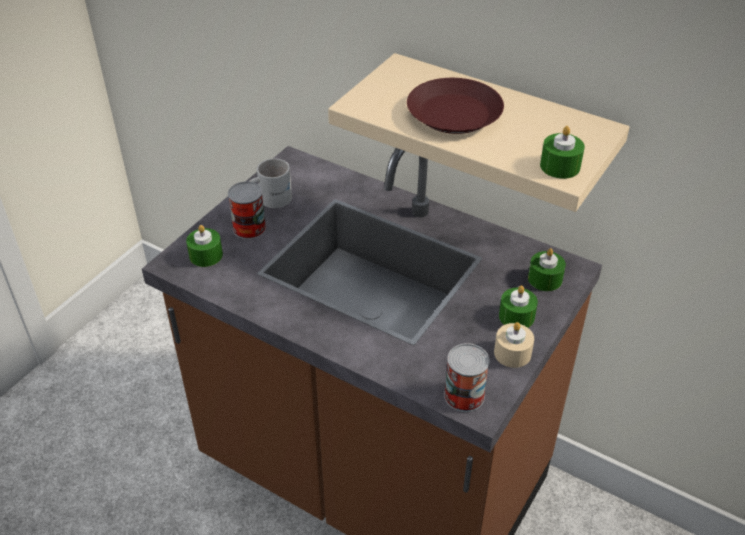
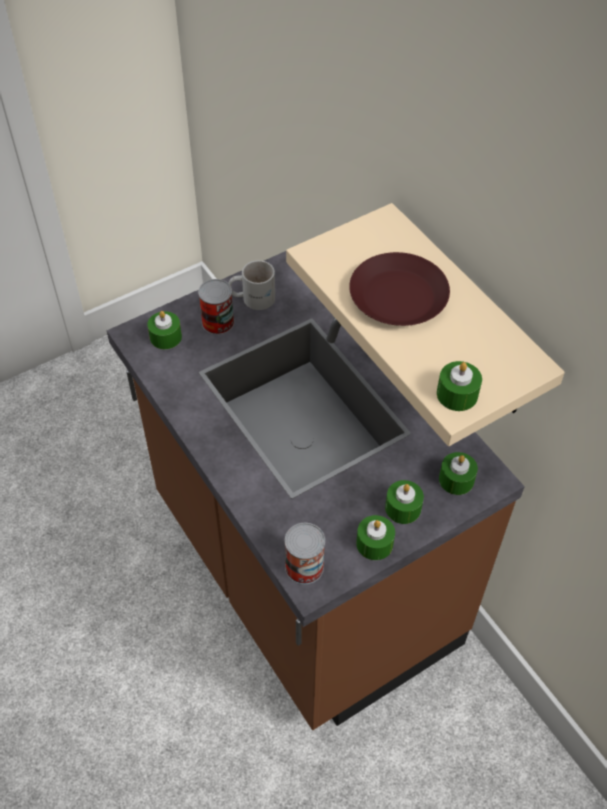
camera: 25 degrees right, 10 degrees up
(512, 353) = (374, 543): beige candle -> green candle

